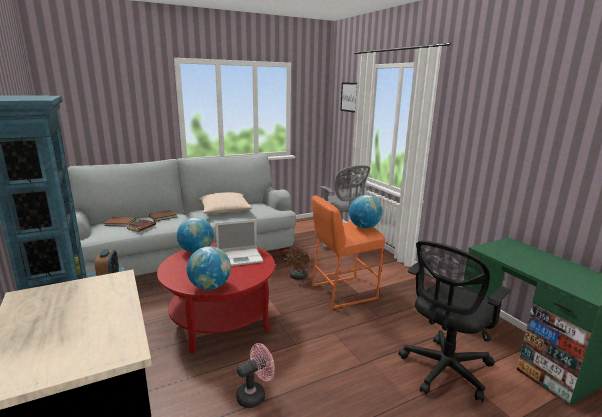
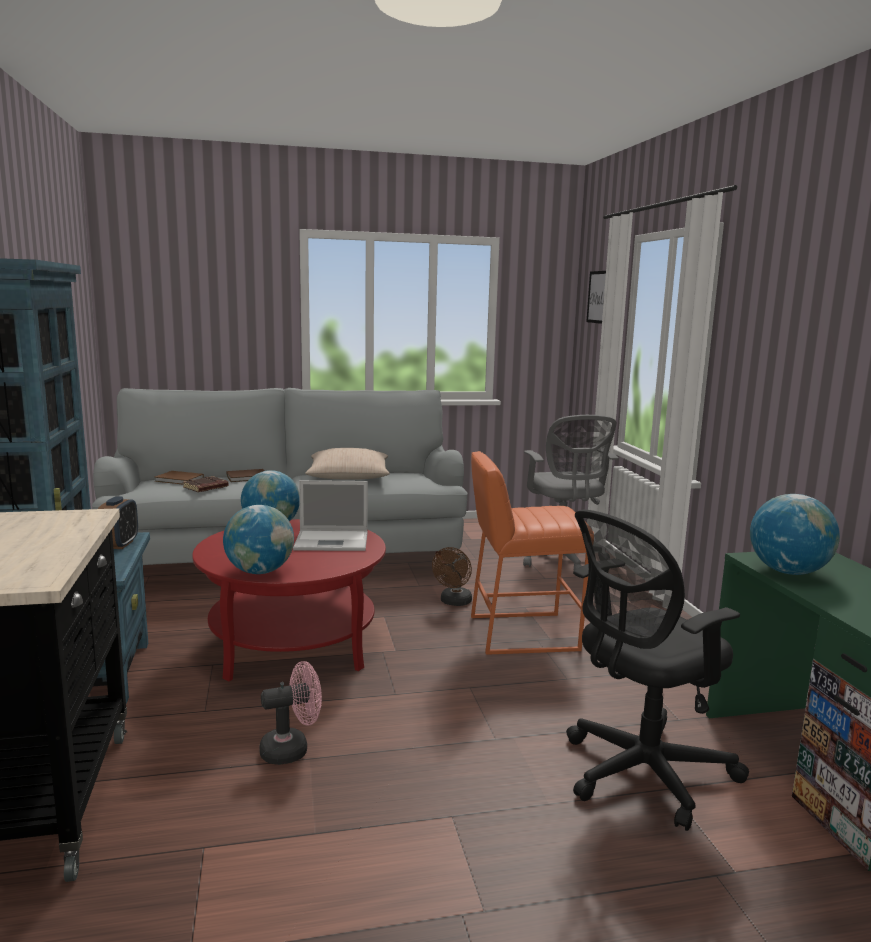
camera: 15 degrees right, 5 degrees down
(364, 227) = (561, 514): globe -> globe (788, 572)

